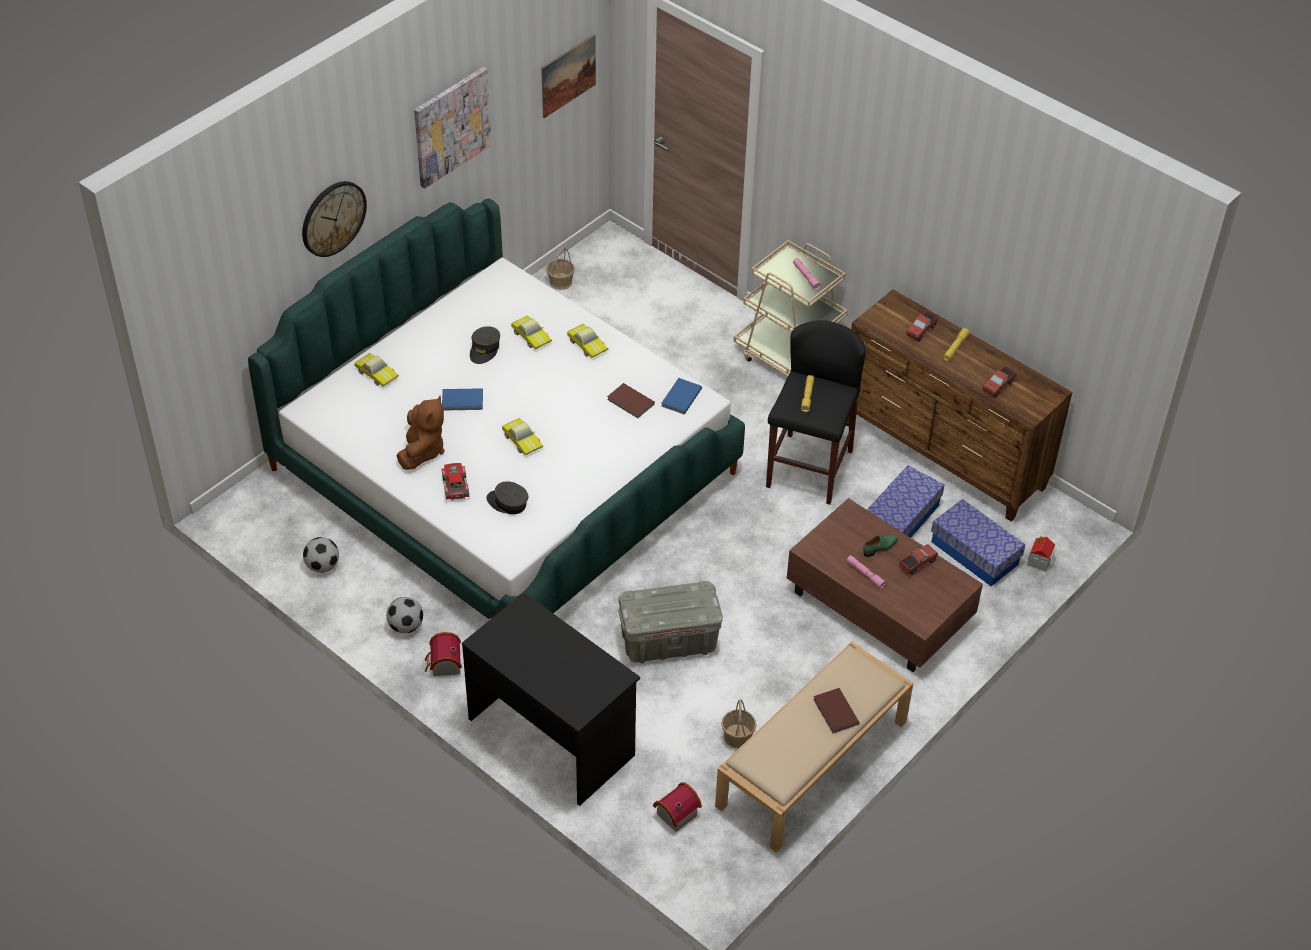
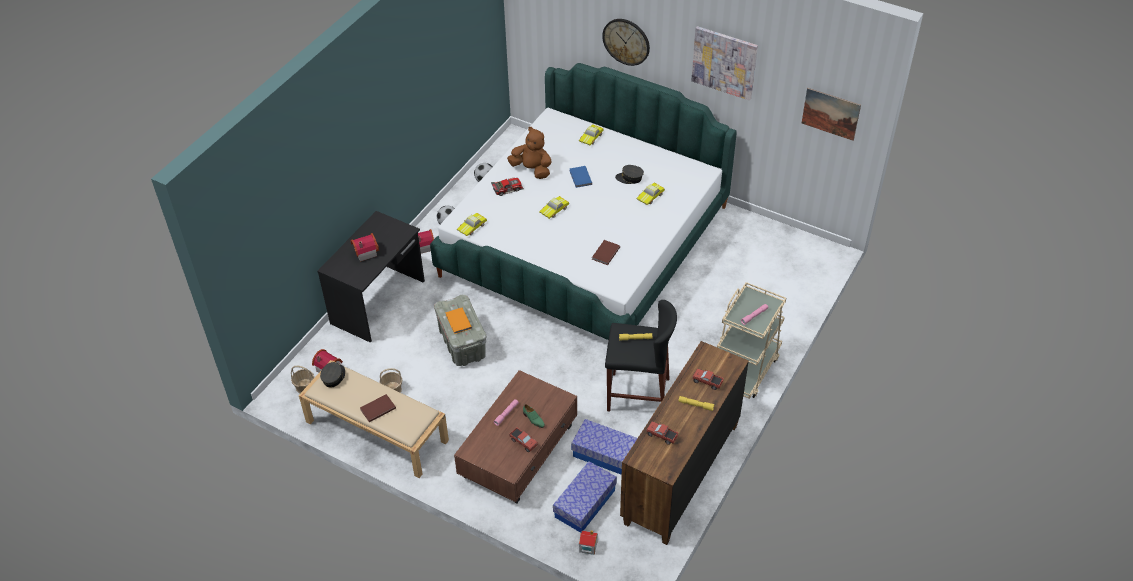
camera: 80 degrees right, 0 degrees up
(422, 451) = (532, 169): brown plush toy -> brown plush toy turned 150 degrees counterclockwise
(507, 503) = (499, 213): grey cap -> grey cap (333, 377)
(555, 666) = (364, 252): none -> toy house
(560, 282) = (770, 233): basket -> basket (304, 387)
(588, 344) = (653, 224): toy car -> toy car (472, 227)
(676, 608) = (458, 322): none -> orange book
(680, 397) = (618, 277): blue book -> none

